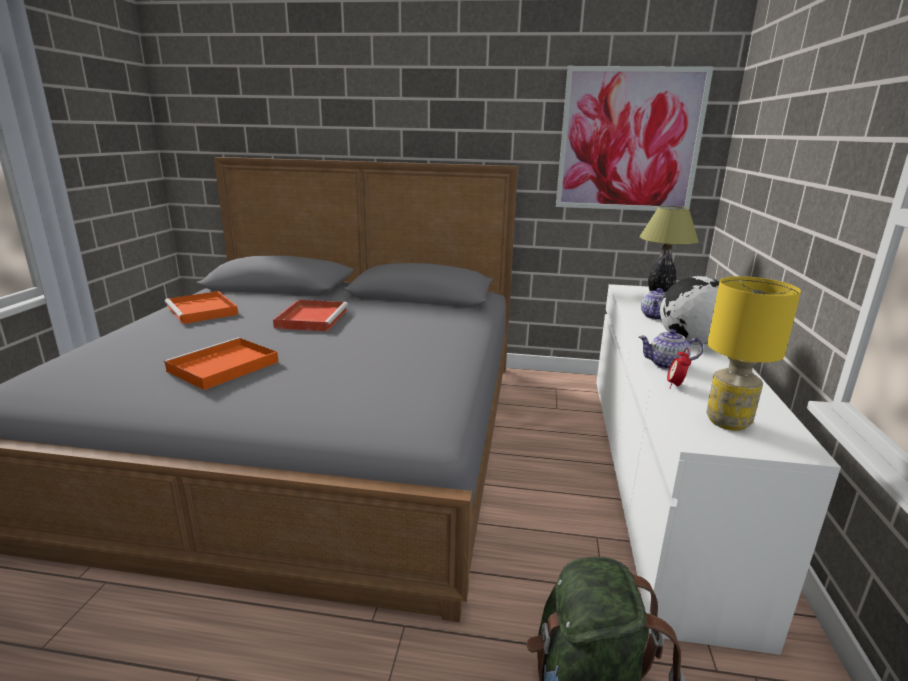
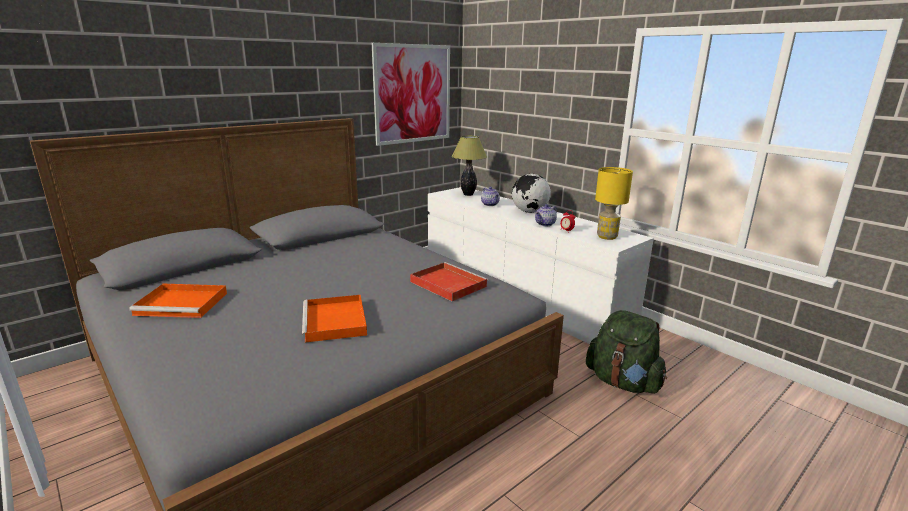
camera: 50 degrees left, 0 degrees up
(312, 318) = (296, 273): red tray -> red tray (447, 284)

